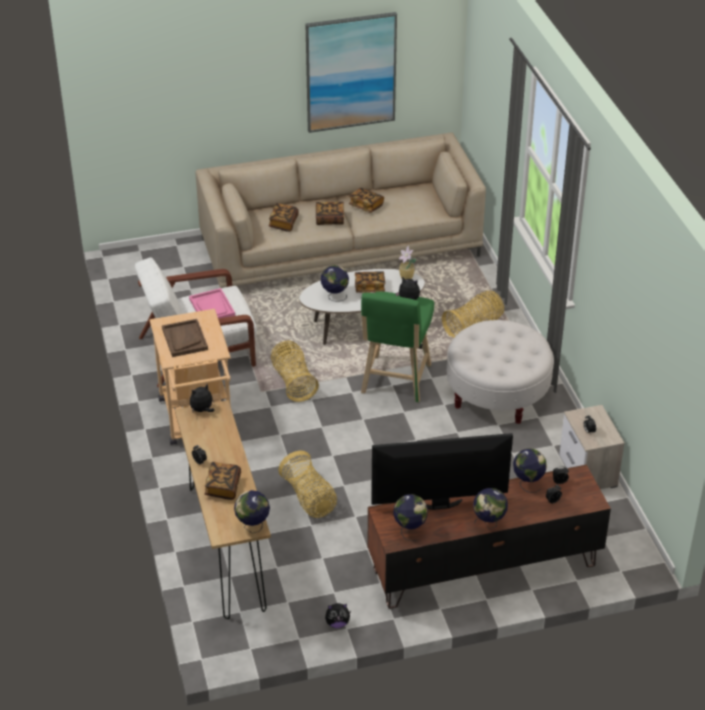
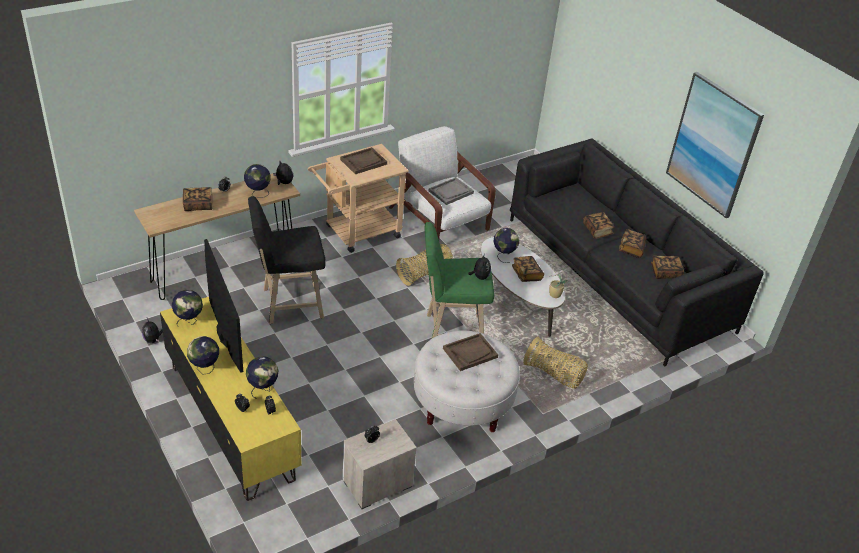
camera: 70 degrees right, 0 degrees up
(212, 307) = (451, 192): pink tray -> grey tray
(253, 527) = (156, 225): globe -> globe (258, 194)
(283, 223) = (574, 206): book -> book (665, 273)
(309, 498) = (288, 304): basket -> black stool
(340, 247) = (617, 274): beige sofa -> black sofa
(483, 567) = (231, 420): brown tv stand -> yellow tv stand
(488, 345) = (470, 353): none -> brown tray

